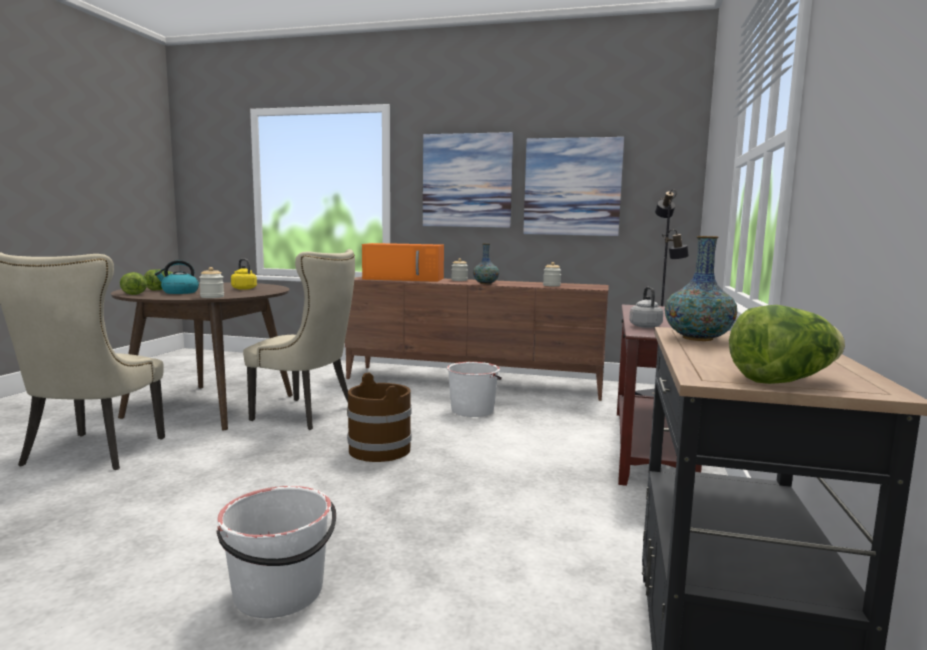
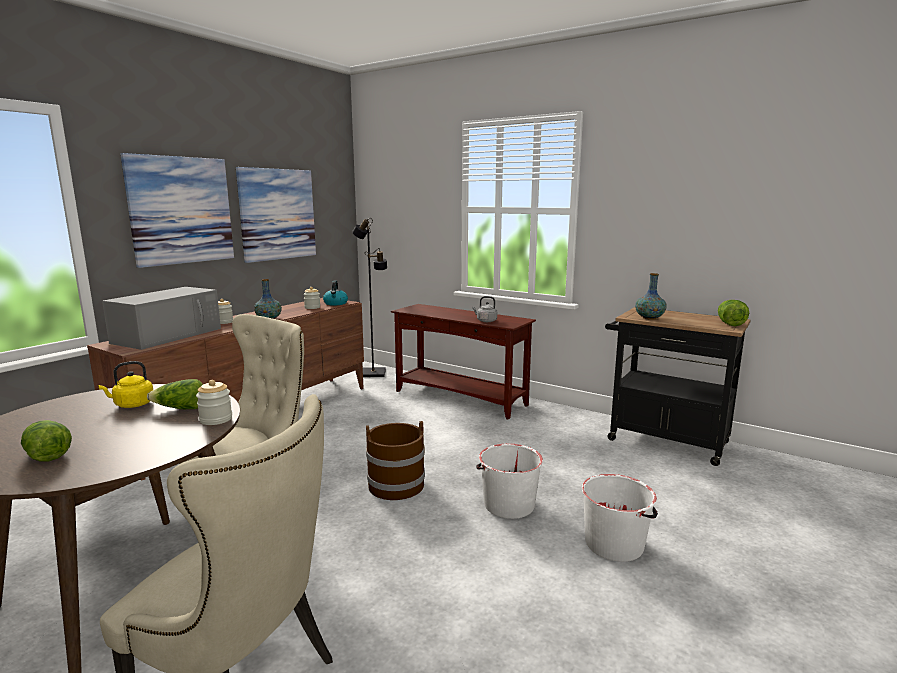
camera: 70 degrees left, 5 degrees up
(134, 293) = (82, 471): lettuce -> lettuce (180, 409)
(179, 292) = (120, 440): kettle -> kettle (335, 303)
(405, 278) = (169, 335): orange microwave -> grey microwave
(473, 410) = (336, 433): white bucket -> white bucket (508, 504)

